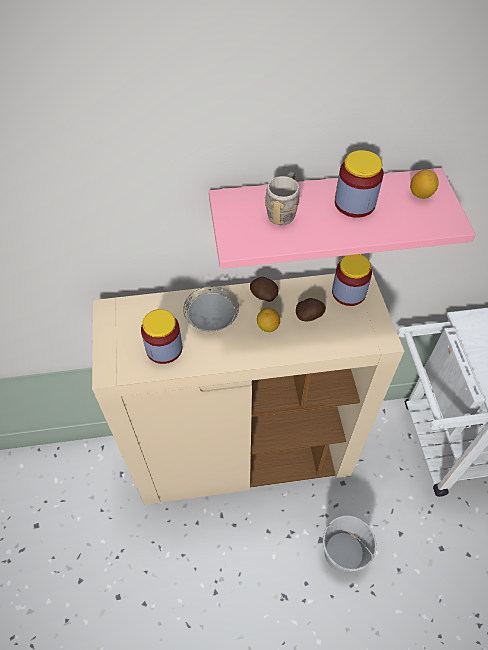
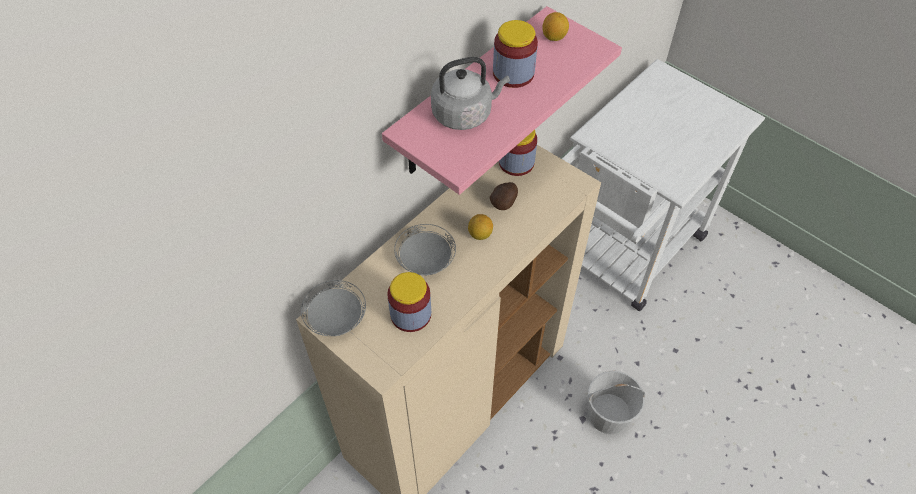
camera: 40 degrees left, 0 degrees up
(116, 316) = (335, 318): none -> grey plate
(263, 295) = (449, 210): potato -> none
(283, 211) = (465, 113): grey mug -> grey kettle

